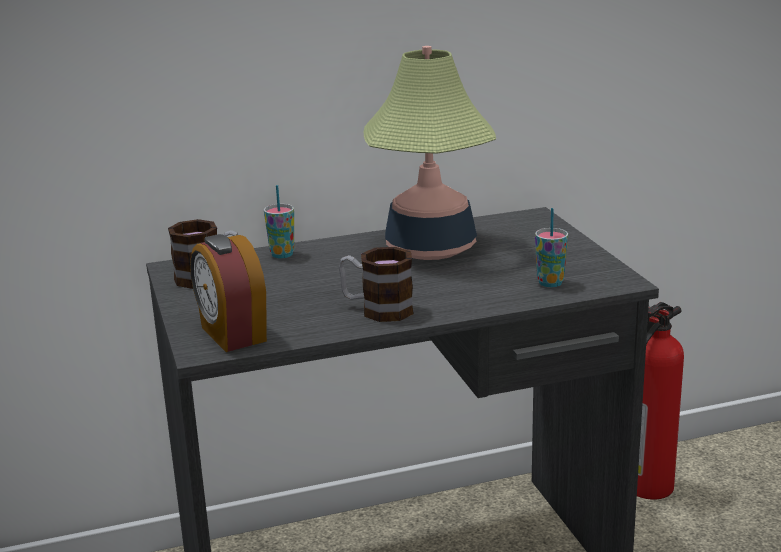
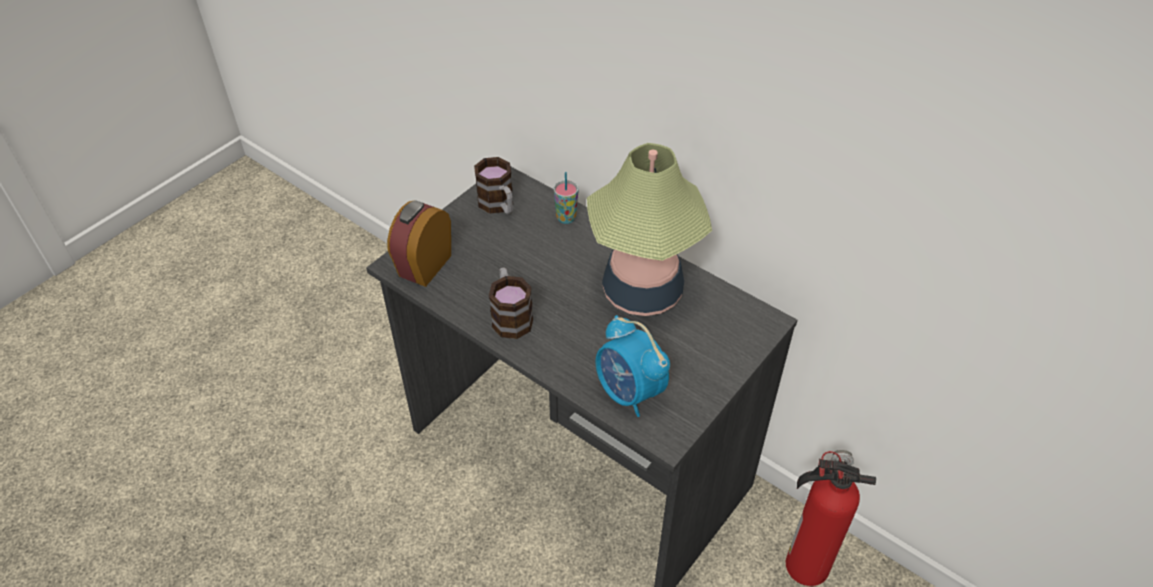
camera: 55 degrees right, 25 degrees up
(550, 283) = (629, 392): cup -> alarm clock

